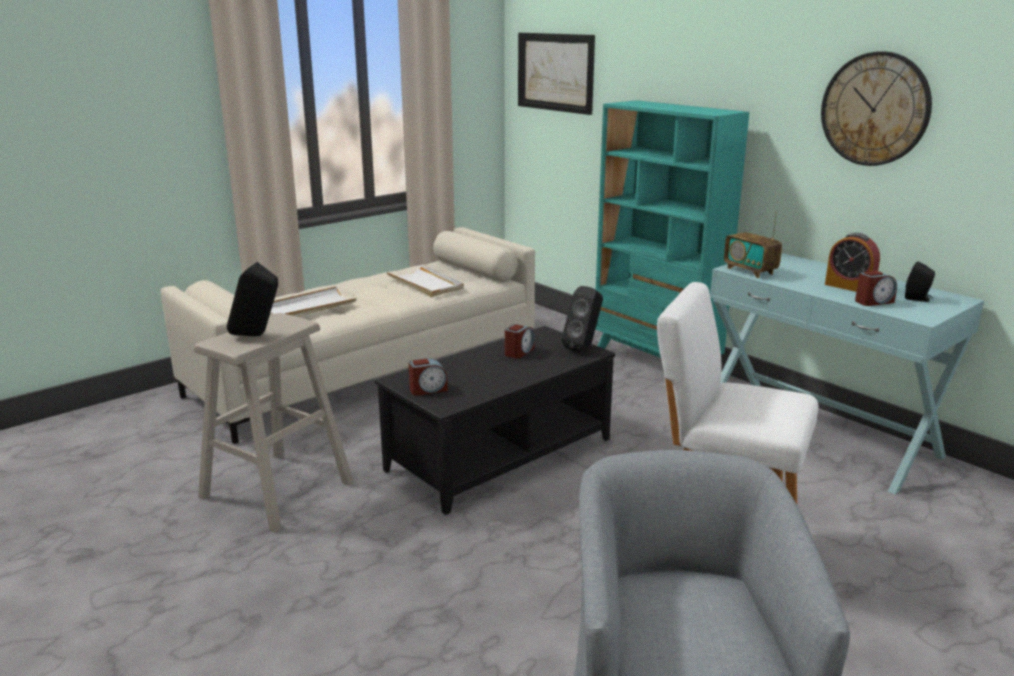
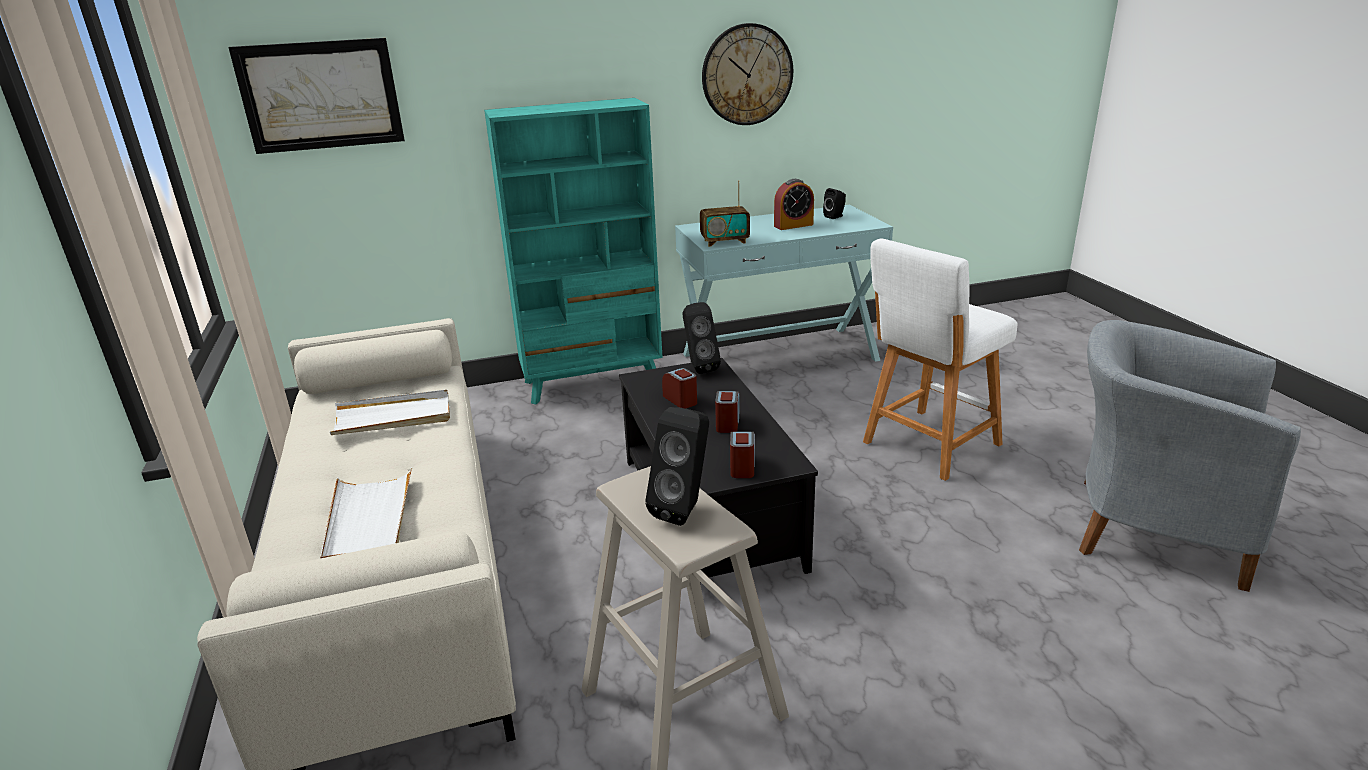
camera: 65 degrees left, 5 degrees up
(873, 302) = (831, 227): alarm clock -> alarm clock (727, 423)

